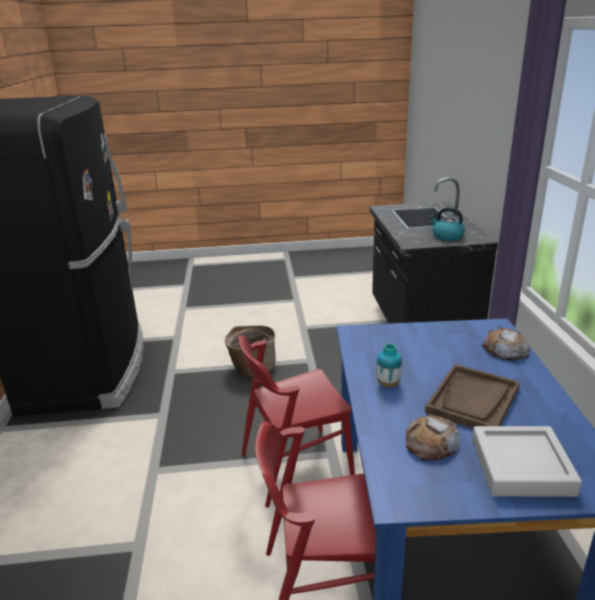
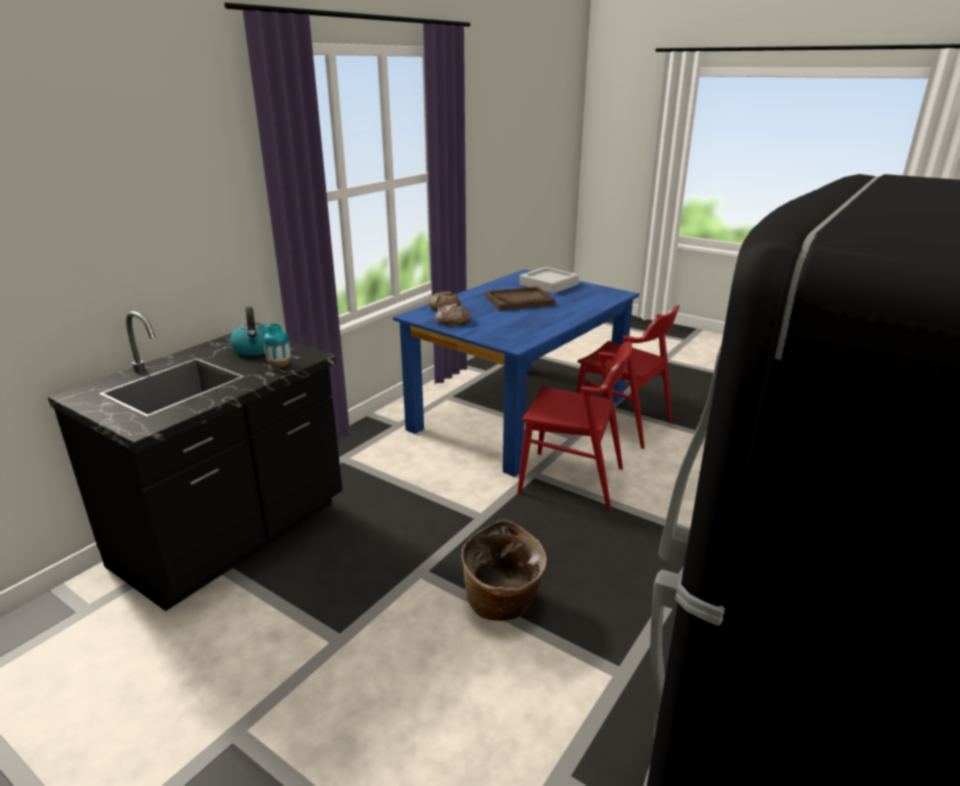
camera: 140 degrees left, 0 degrees up
(388, 384) = (550, 318): vase -> vase (279, 365)
(431, 443) = (573, 298): bread -> bread (452, 321)

